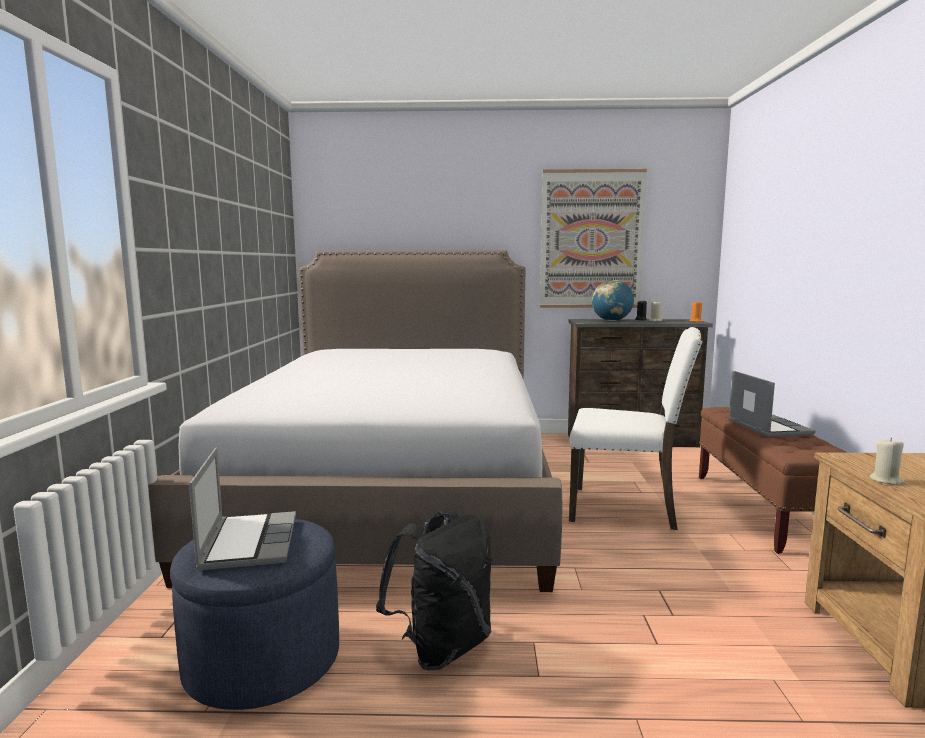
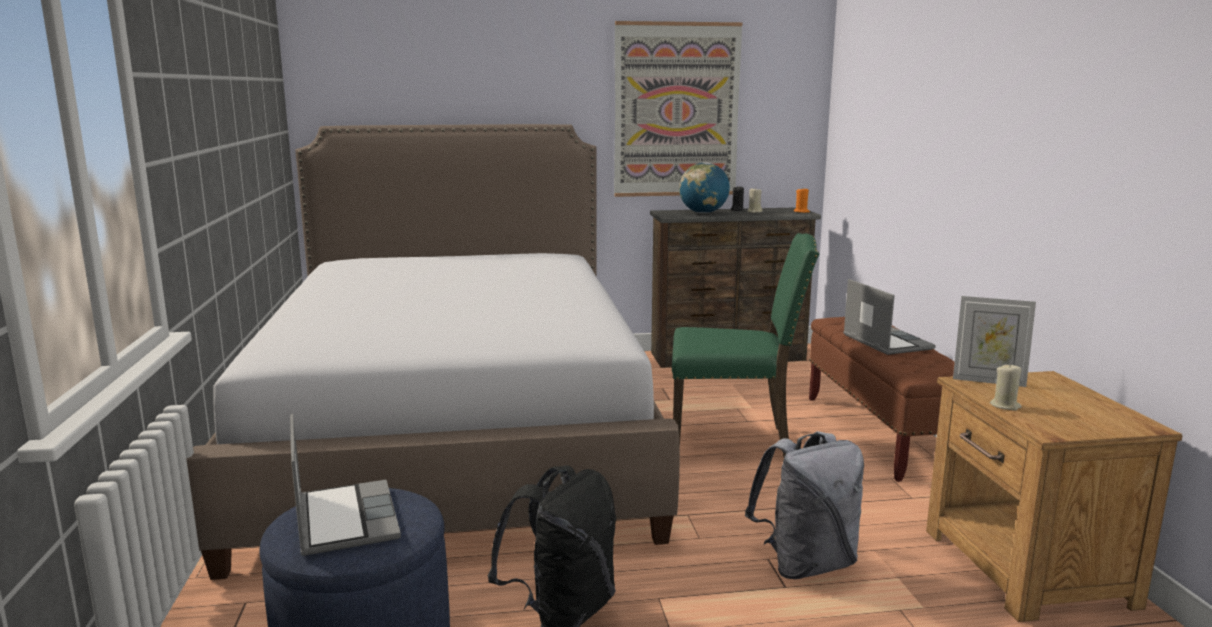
camera: 10 degrees left, 5 degrees up
(626, 509) = (733, 442): white chair -> green chair
(680, 623) = (806, 564): none -> grey backpack
(868, 458) = (988, 380): none -> picture frame

